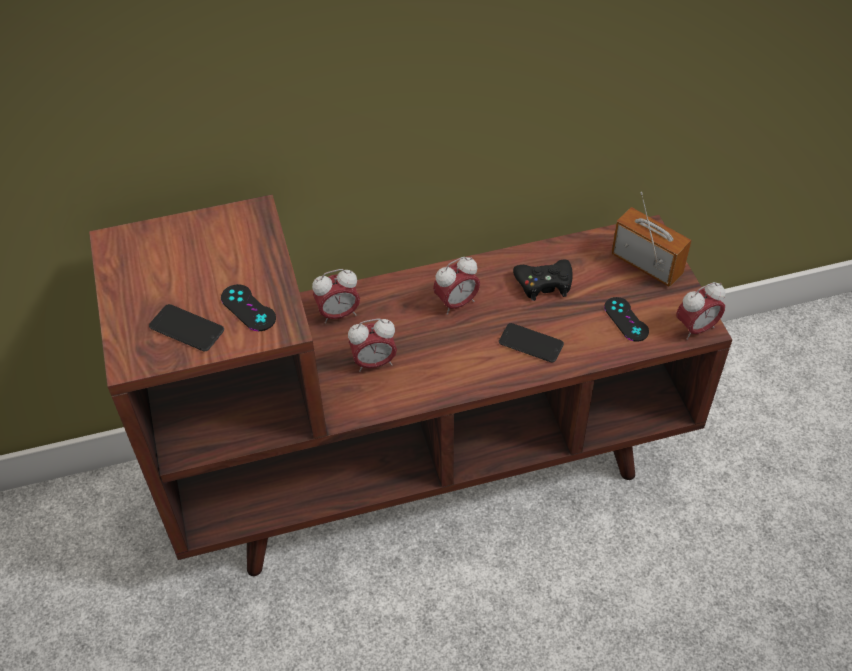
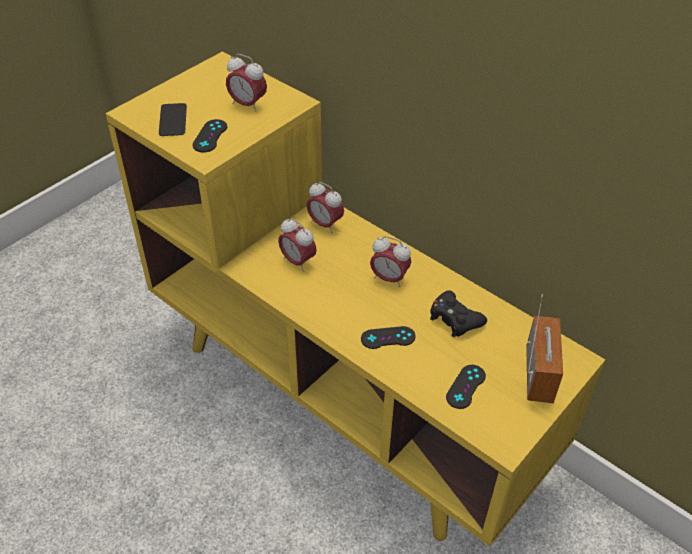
camera: 55 degrees right, 5 degrees down
(431, 464) = (347, 399): brown tv stand -> yellow tv stand
(531, 343) = (388, 338): phone -> black game controller
(696, 328) = (499, 439): alarm clock -> alarm clock (247, 105)

